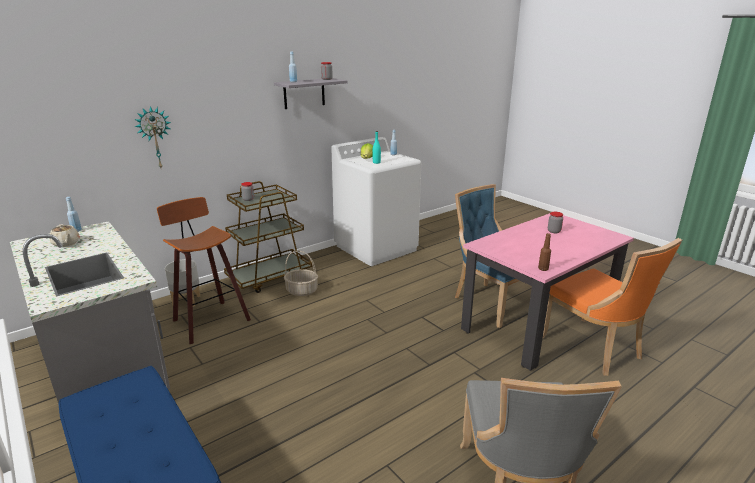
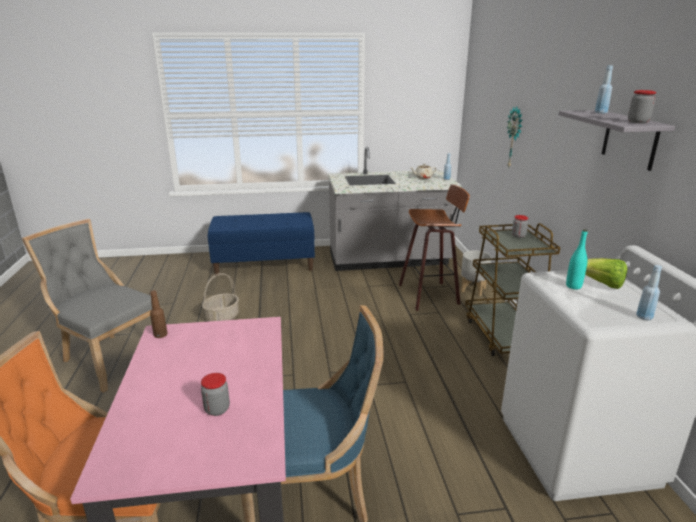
camera: 120 degrees right, 0 degrees up
(301, 291) = (457, 346): basket -> basket (222, 317)

